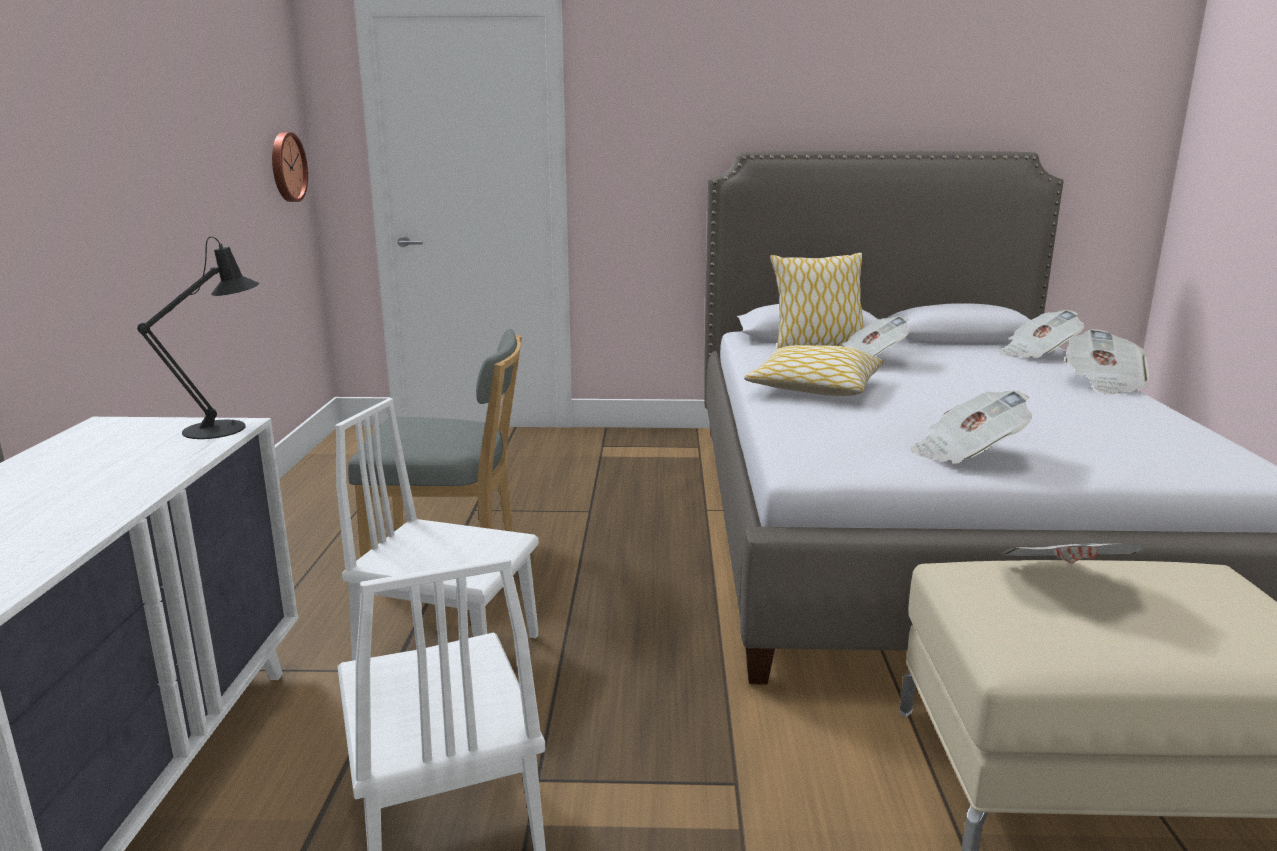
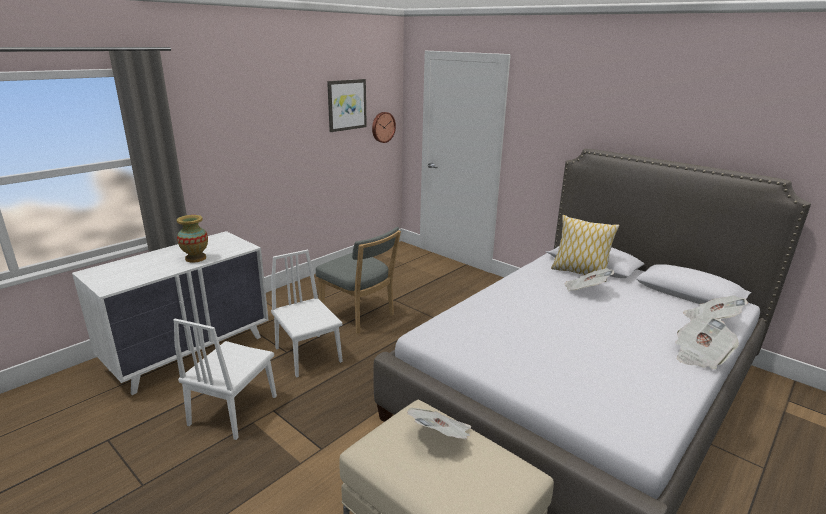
camera: 40 degrees right, 5 degrees up
(131, 474) = (196, 258): none -> vase
(224, 428) = (243, 247): black table lamp -> none
(230, 104) = (346, 105): none -> picture
(814, 388) = (518, 297): pillow -> none
(966, 454) = (503, 360): newspaper -> none

